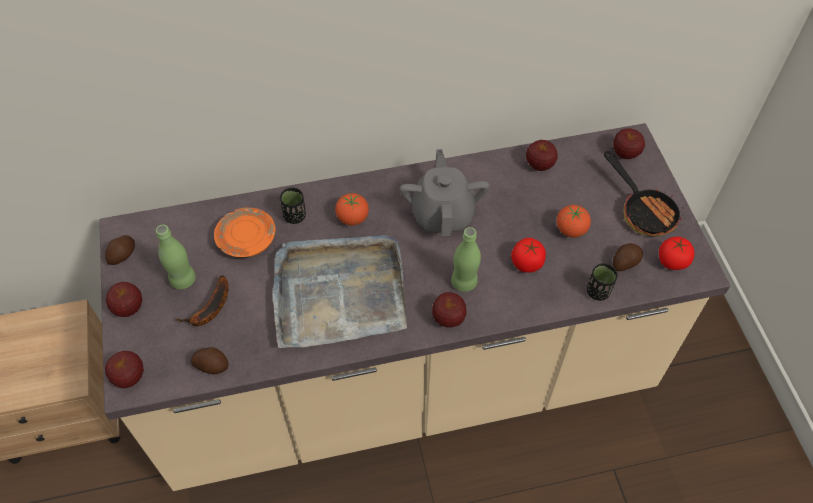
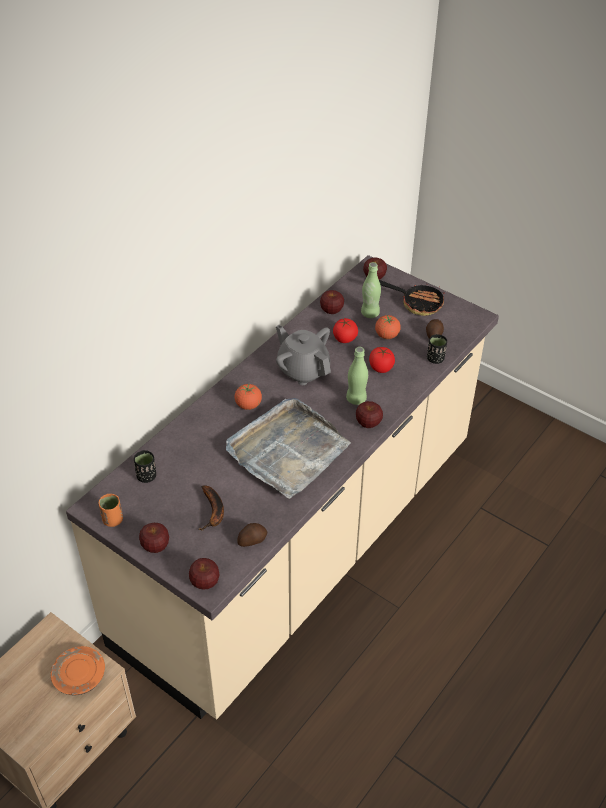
camera: 40 degrees left, 10 degrees down
(123, 255) = (113, 520): potato -> orange cup
(183, 280) = (174, 507): green bottle -> green bottle (370, 313)
(246, 240) = (191, 458): orange plate -> orange plate (79, 676)
(295, 216) = (208, 426): black cup -> black cup (146, 476)
(672, 261) = (457, 320): tomato -> tomato (344, 338)

